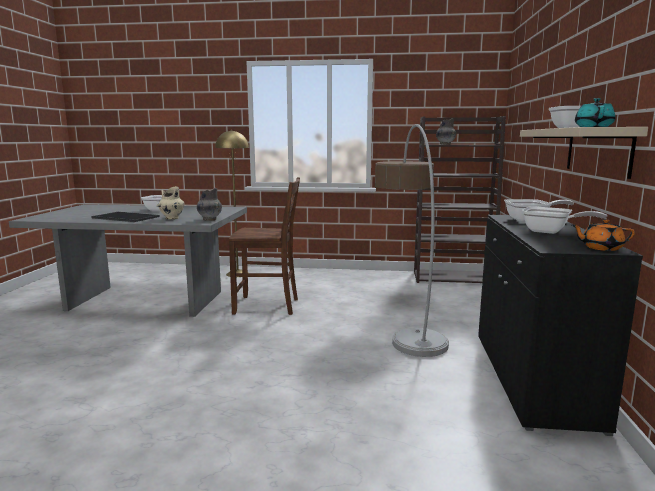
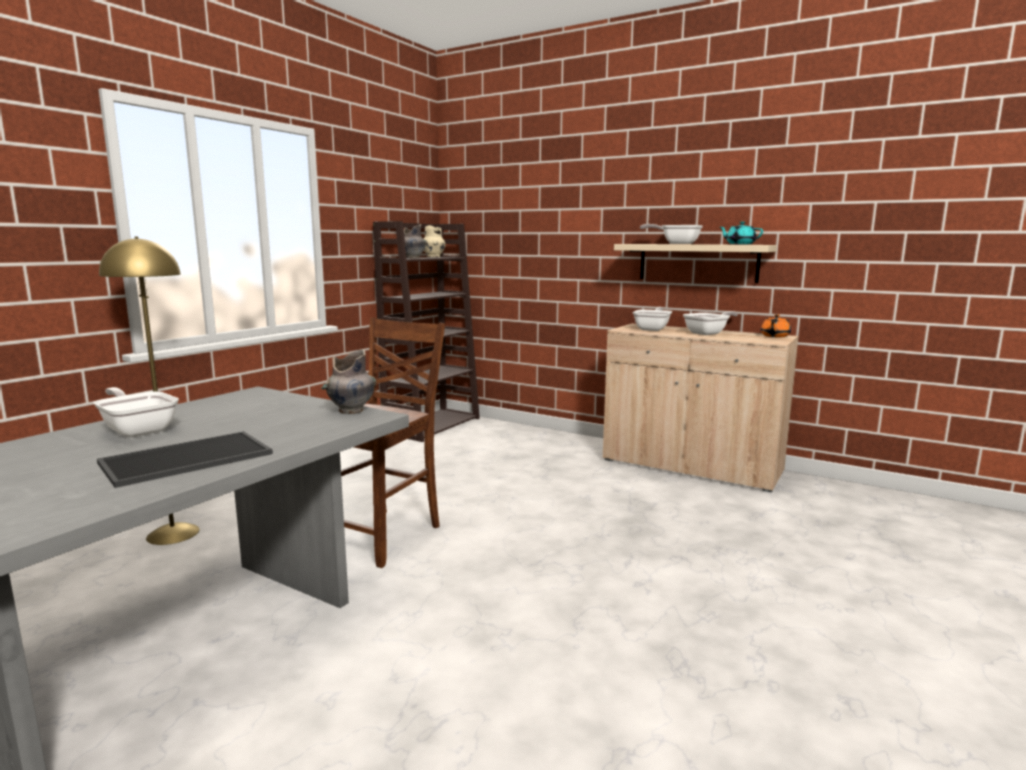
camera: 65 degrees left, 0 degrees up
(171, 218) = (285, 429): beige vase -> beige vase (434, 257)
(406, 316) = (518, 471): floor lamp -> none
(532, 378) = (691, 466): black cabinet -> beige cabinet

